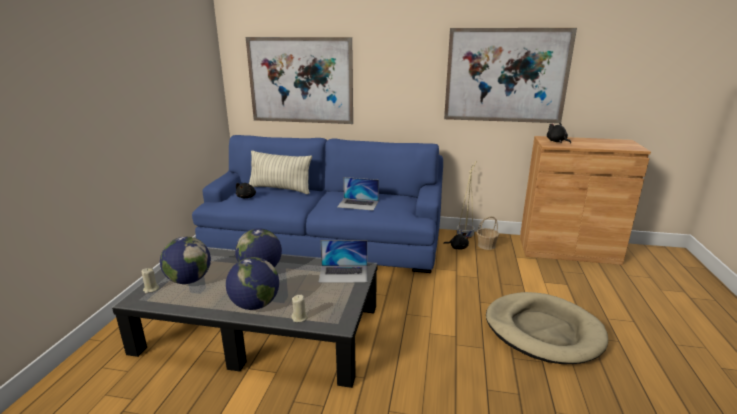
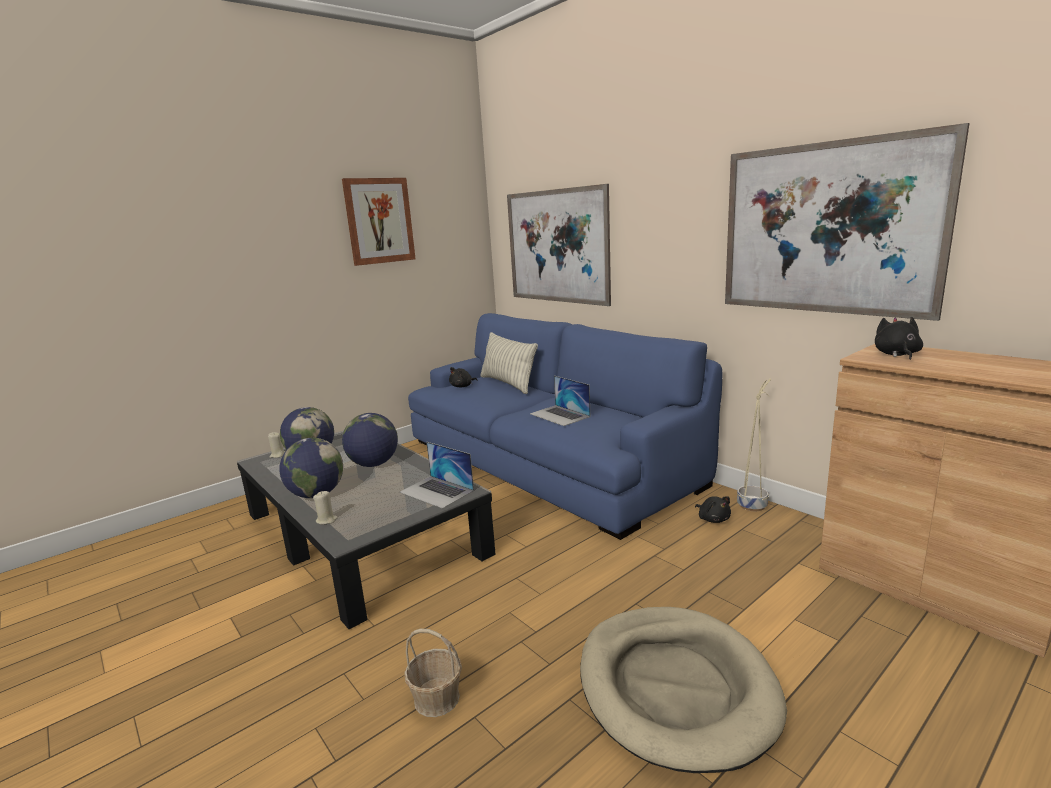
camera: 40 degrees right, 5 degrees down
(157, 57) = (379, 221): none -> picture
(486, 245) = (768, 530): basket -> basket (437, 698)

